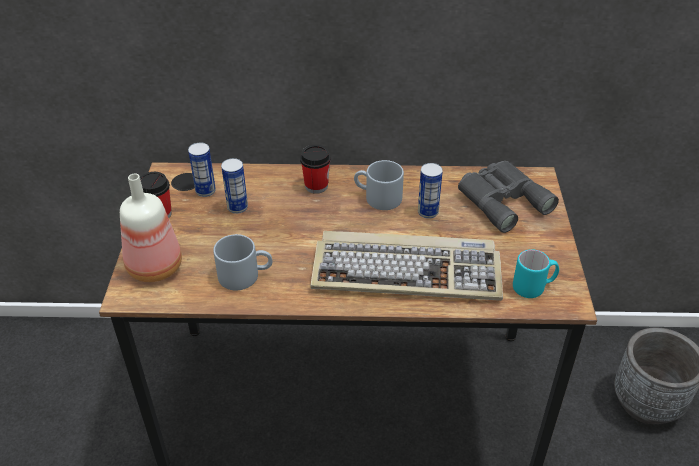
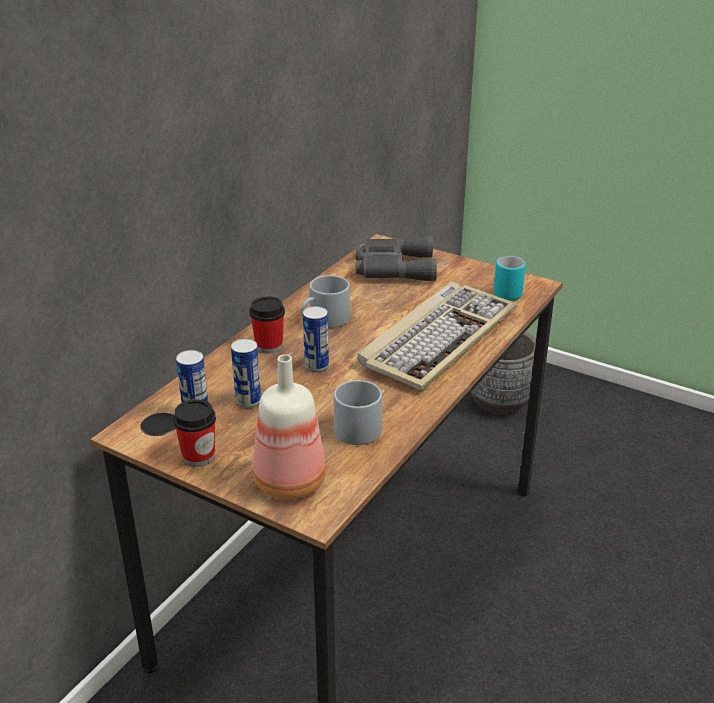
camera: 60 degrees left, 10 degrees down
(428, 212) = (372, 304): can -> can (316, 366)

